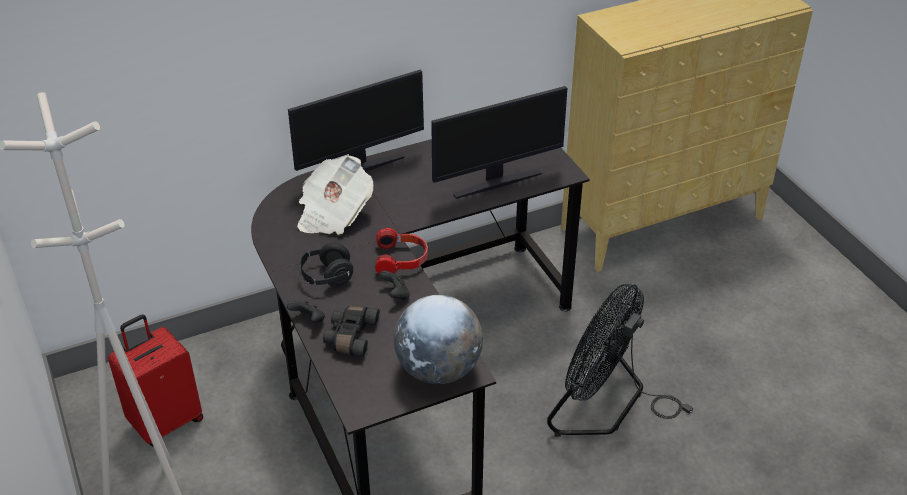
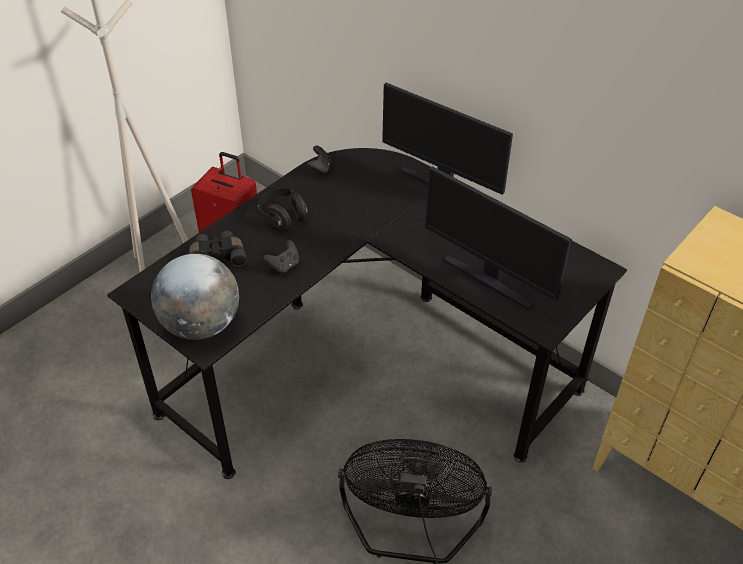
camera: 65 degrees right, 5 degrees up
(309, 320) = (225, 226): black game controller -> black game controller (320, 169)
(333, 214) = (367, 192): newspaper -> none
(402, 260) = (332, 254): headphones -> none

